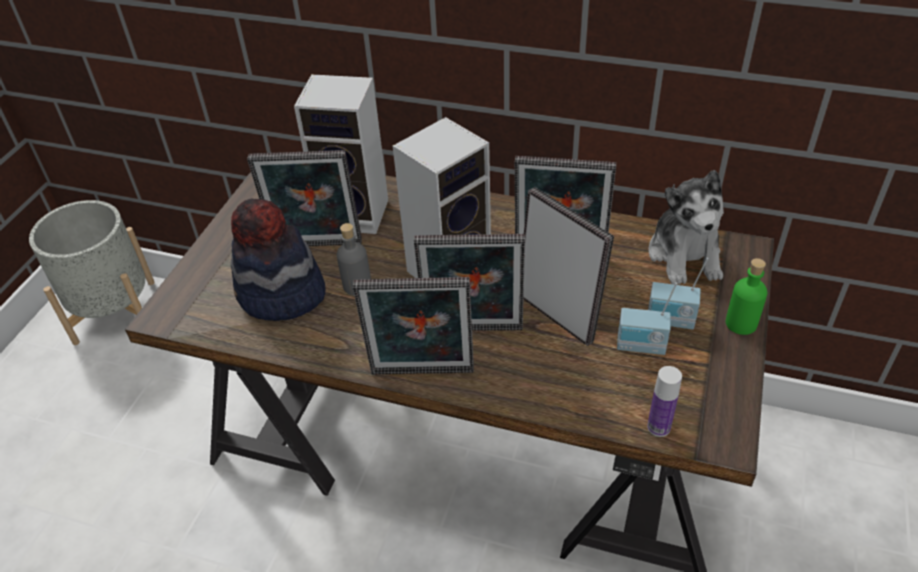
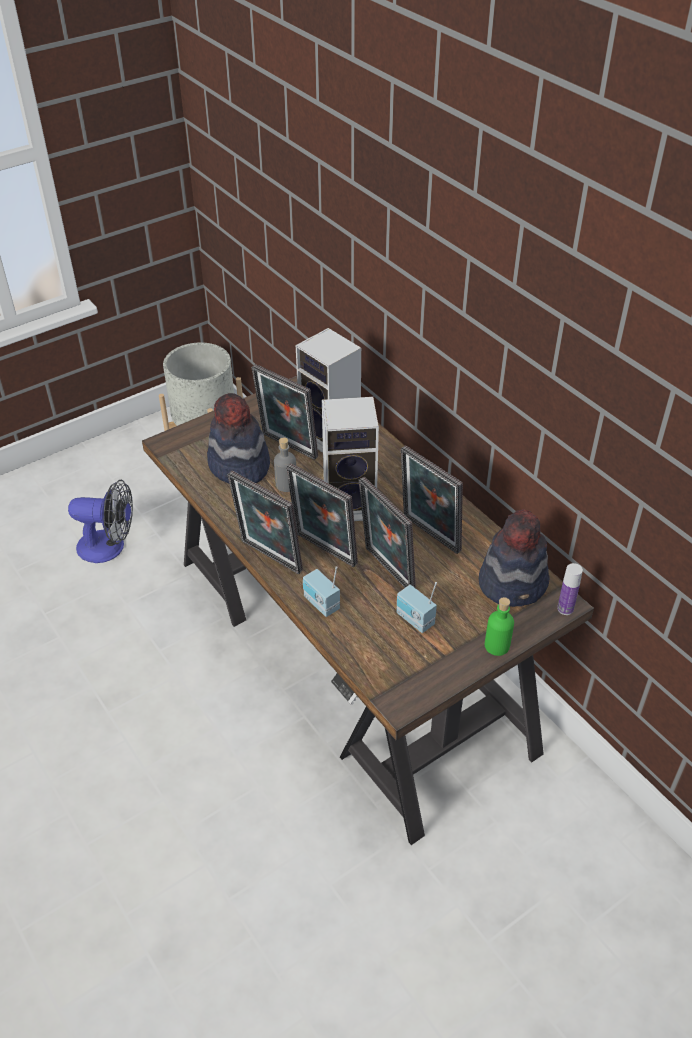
camera: 35 degrees right, 0 degrees up
(98, 498) = (109, 547): none -> fan
(558, 314) = (386, 571): picture frame -> picture frame turned 150 degrees clockwise
(658, 427) = (369, 670): bottle -> bottle (565, 609)
(670, 321) = (452, 617): radio -> radio (320, 604)
(685, 255) = (513, 583): plush toy -> hat

